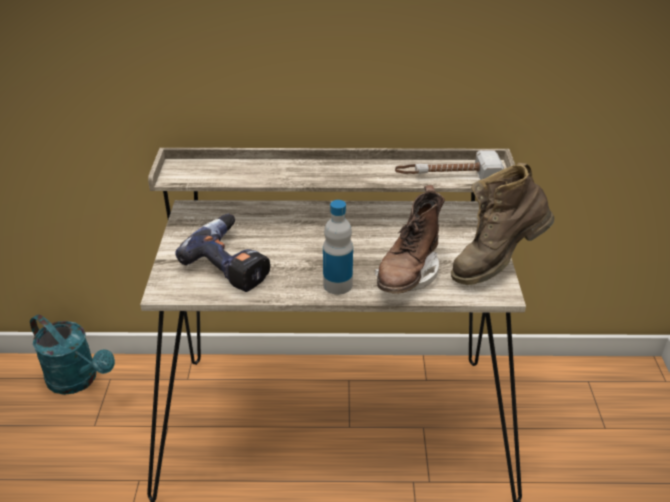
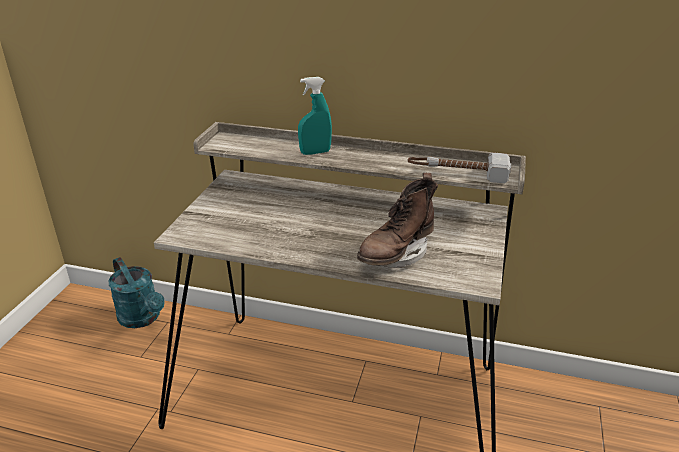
camera: 15 degrees right, 5 degrees down
(233, 262) = (246, 222): power drill -> none
(289, 172) = (315, 152): none -> turquoise spray bottle
(337, 285) = (327, 253): bottle -> none
(496, 263) = (486, 257): brown boot -> none

